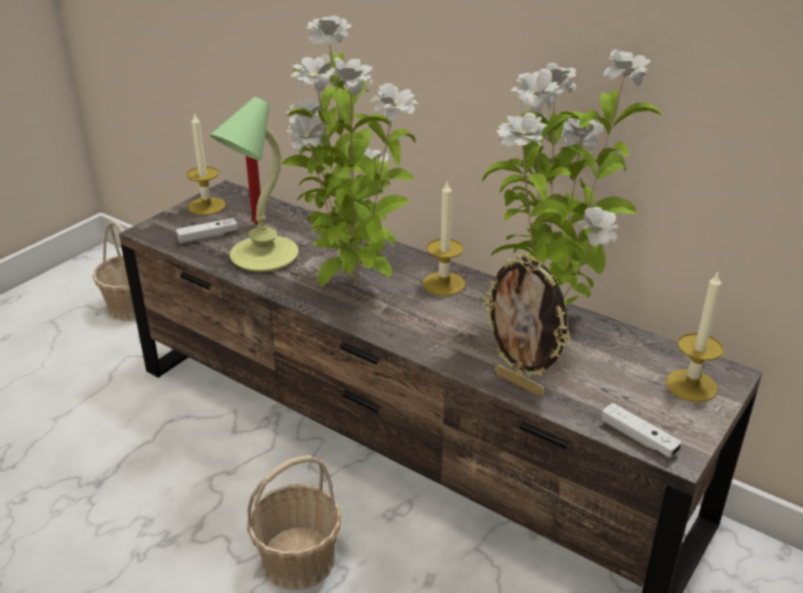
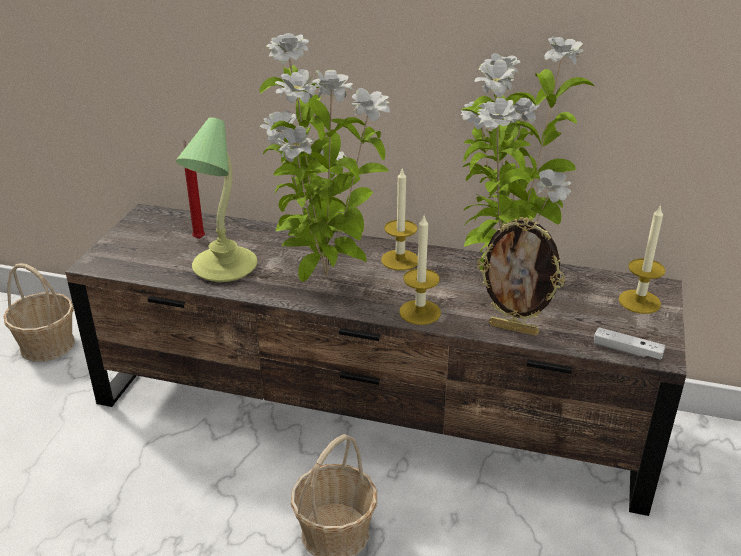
camera: 20 degrees left, 0 degrees up
(207, 206) = (137, 230): candle -> candle (420, 312)
(208, 237) = (158, 258): white game controller -> none

